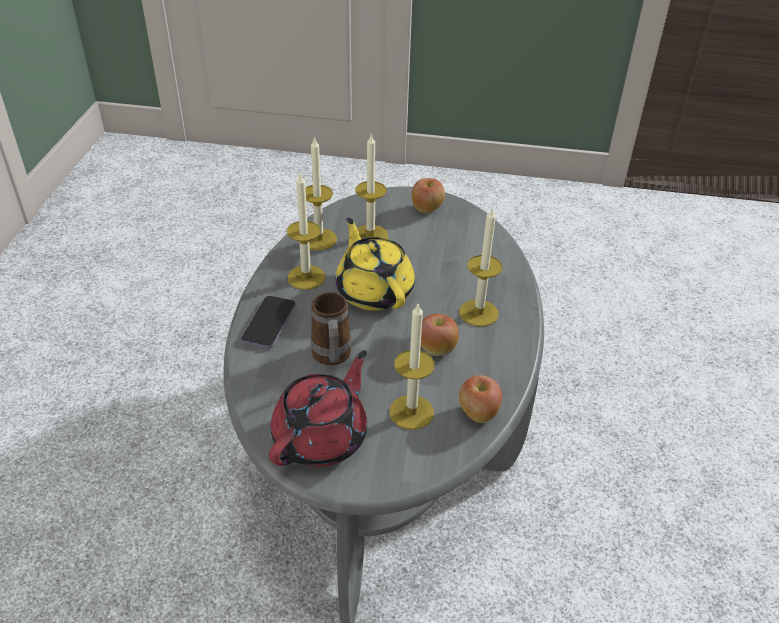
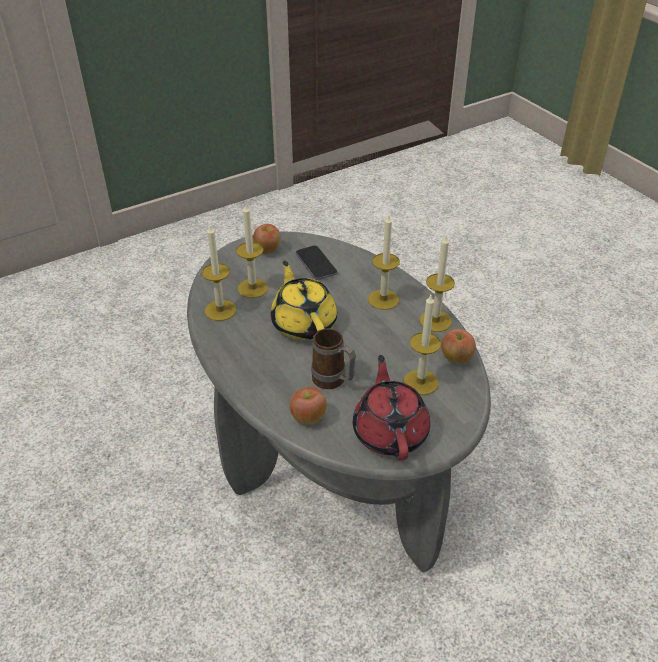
camera: 40 degrees left, 0 degrees up
(269, 323) = (262, 386): phone -> phone (316, 264)
(306, 277) = (246, 341): candle -> candle (435, 321)
(374, 291) = (303, 323): yellow teapot -> yellow teapot turned 45 degrees clockwise
(436, 349) = (387, 336): apple -> apple (308, 418)

